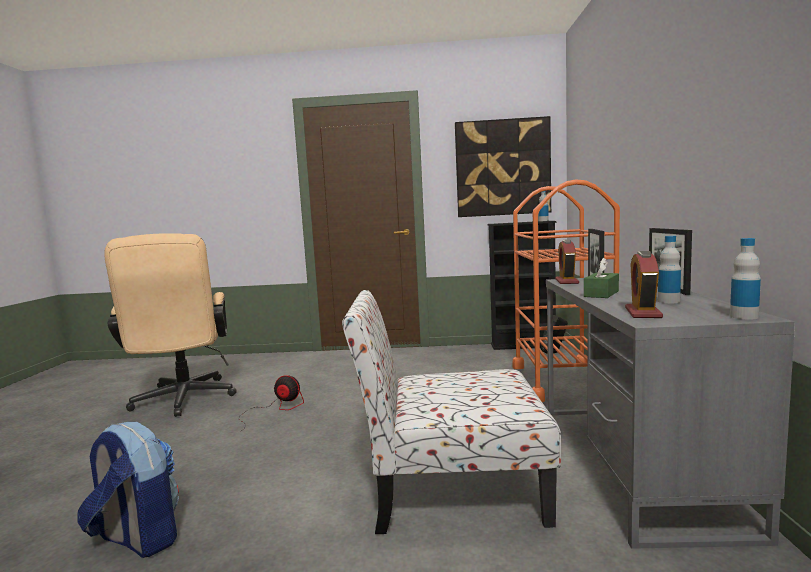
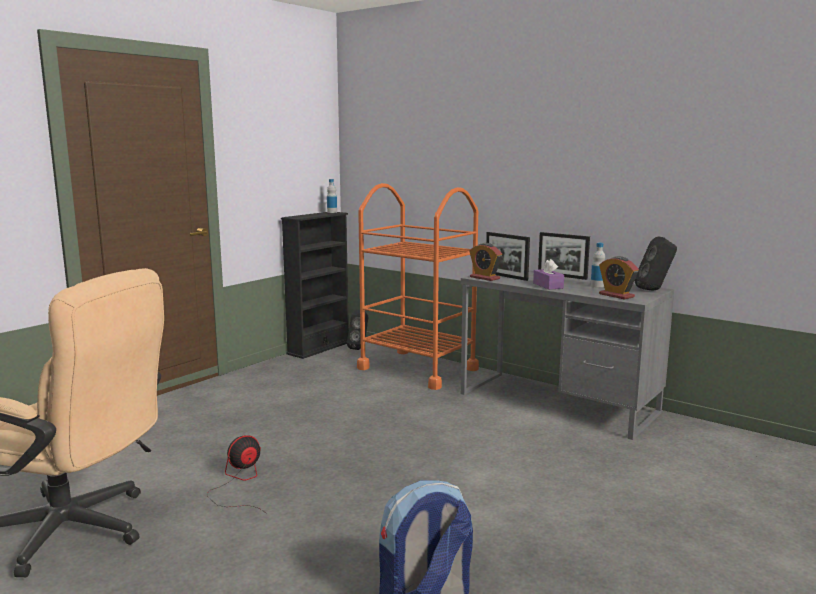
camera: 55 degrees left, 5 degrees up
(451, 489) = (518, 458): chair -> none
(502, 168) = (291, 153): picture -> none
(601, 294) = (548, 285): green tissue box -> purple tissue box
(744, 316) = (654, 290): bottle -> black speaker

